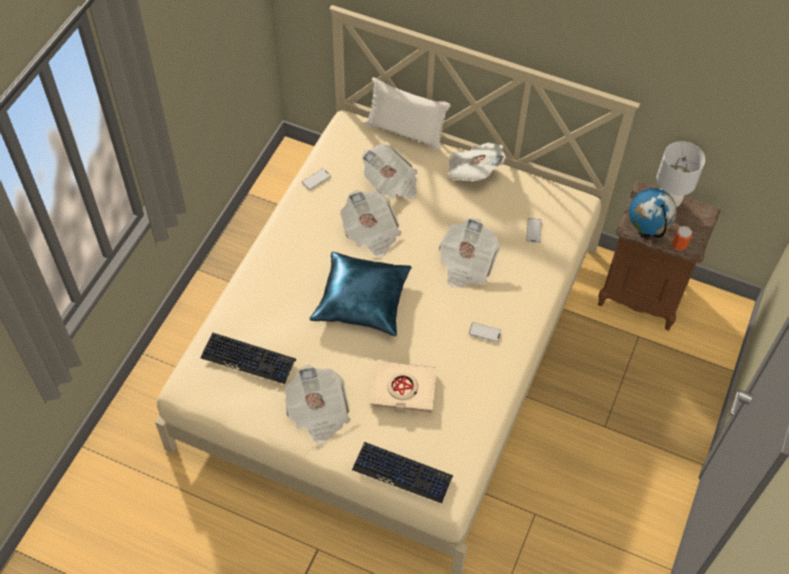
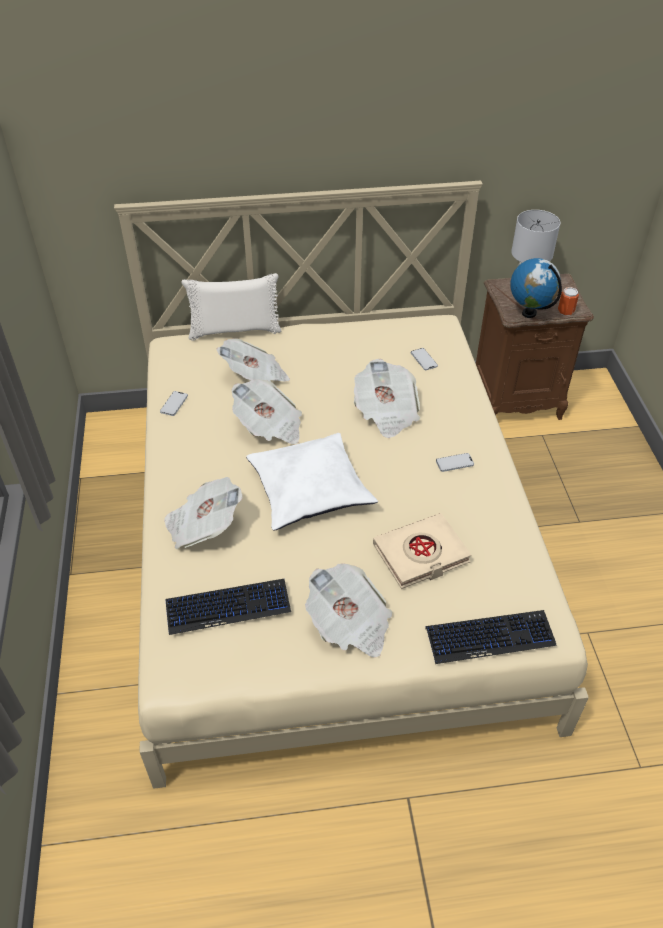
camera: 30 degrees left, 10 degrees down
(363, 300) = (310, 489): blue pillow -> white pillow
(473, 171) = (327, 336): newspaper -> newspaper (203, 526)

